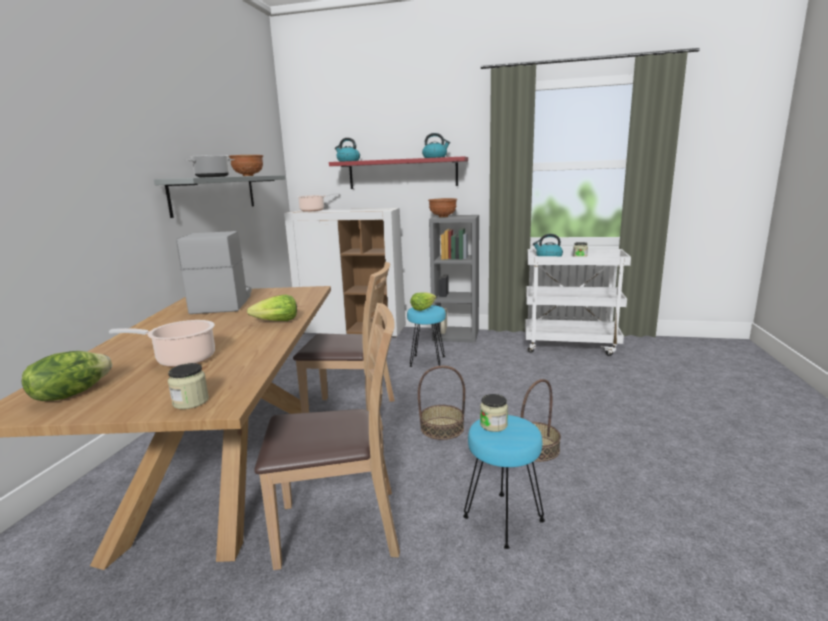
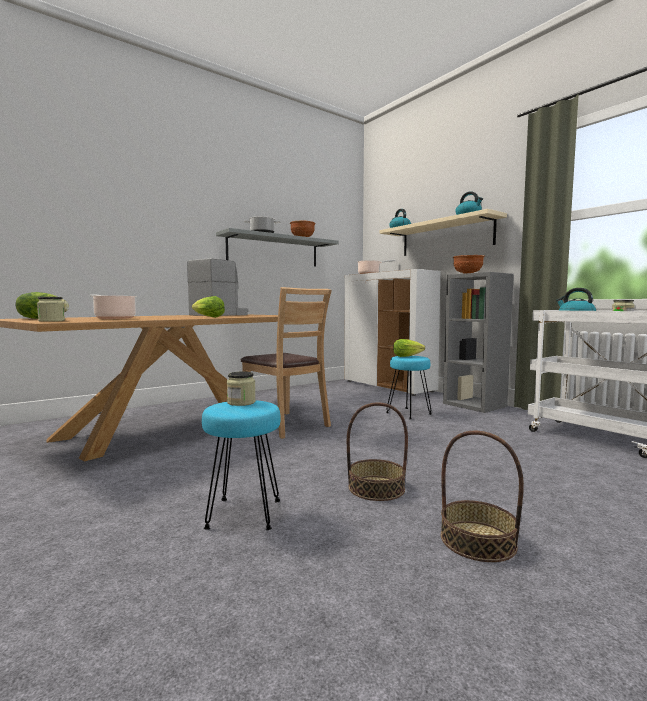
camera: 40 degrees right, 10 degrees down
(340, 527) = (151, 470): brown chair -> none
(402, 173) = (445, 237): red shelf -> beige shelf
(442, 428) = (327, 450): basket -> basket (478, 540)

